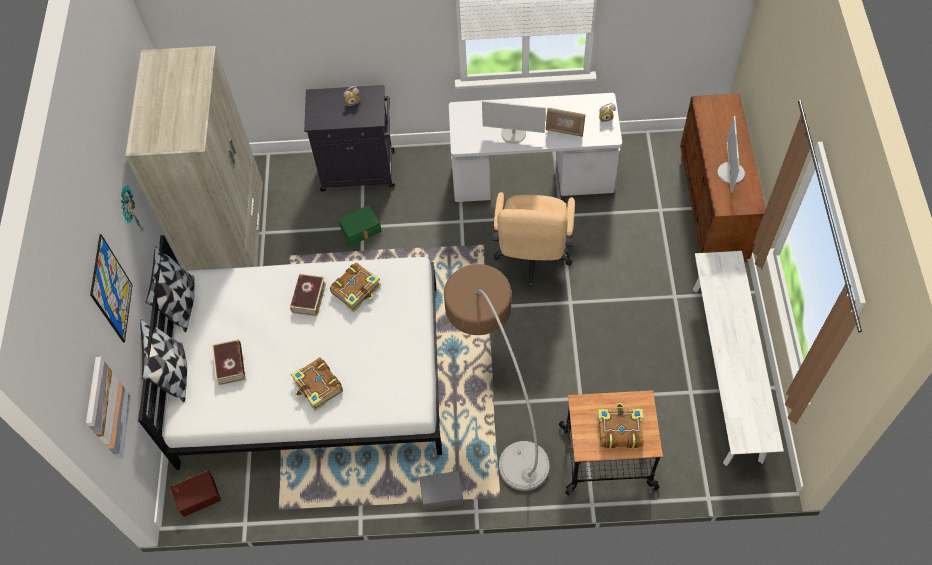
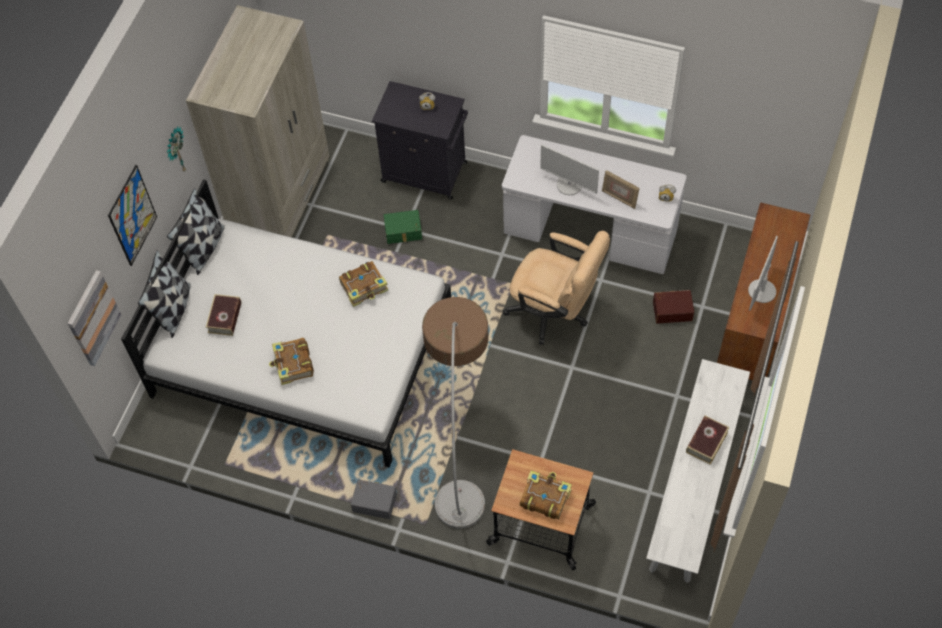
camera: 20 degrees right, 0 degrees up
(197, 495) = (159, 427): brown storage box -> brown storage box (672, 310)
(309, 297) = (318, 280): book -> book (706, 442)
(532, 258) = (554, 312): beige office chair -> beige office chair turned 90 degrees counterclockwise

